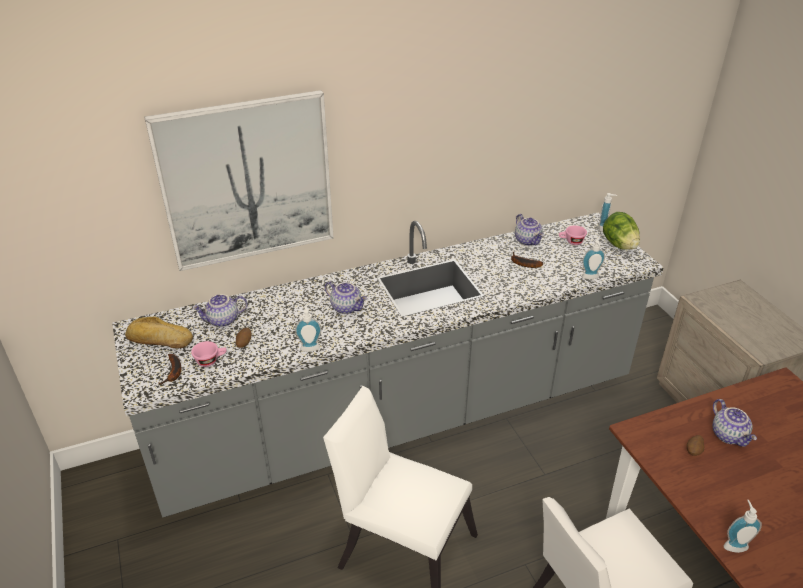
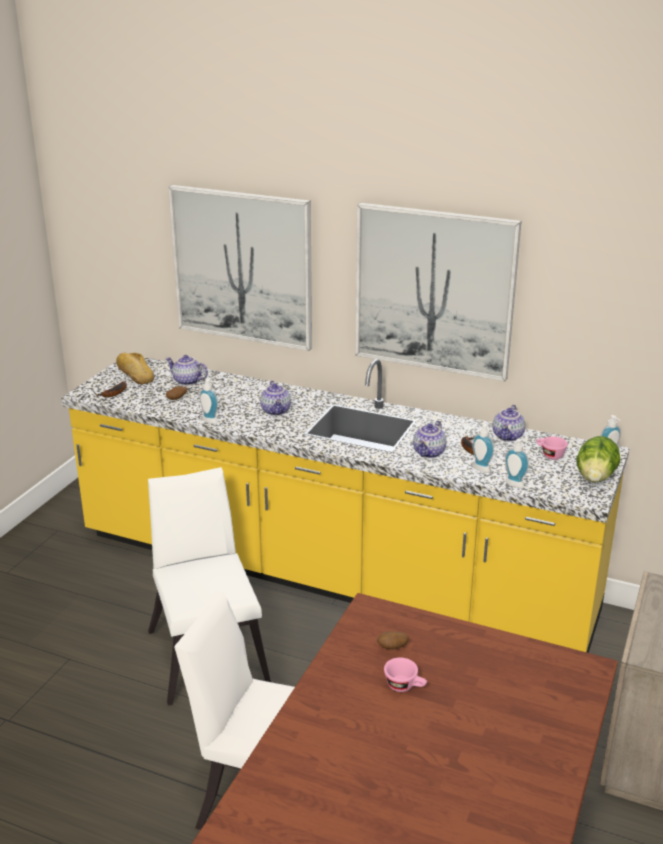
camera: 45 degrees right, 10 degrees down
(211, 360) = (143, 398): pink cup -> pink cup (405, 686)
(401, 419) = (331, 576): grey counter -> yellow counter
(448, 141) = (434, 291): none -> picture
(729, 435) = (447, 660): teapot -> teapot (429, 453)
(734, 544) = (305, 712): soap dispenser -> soap dispenser (482, 468)

